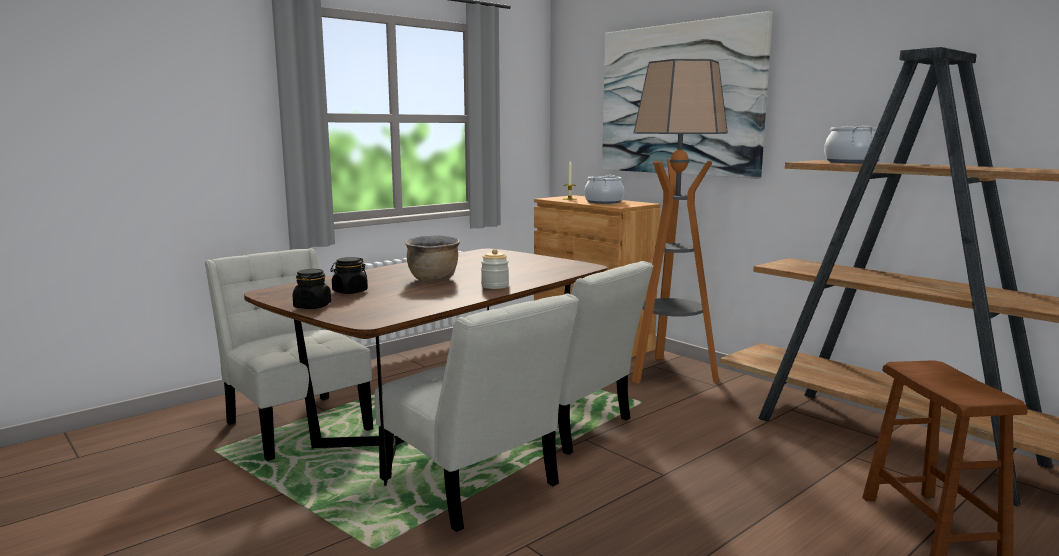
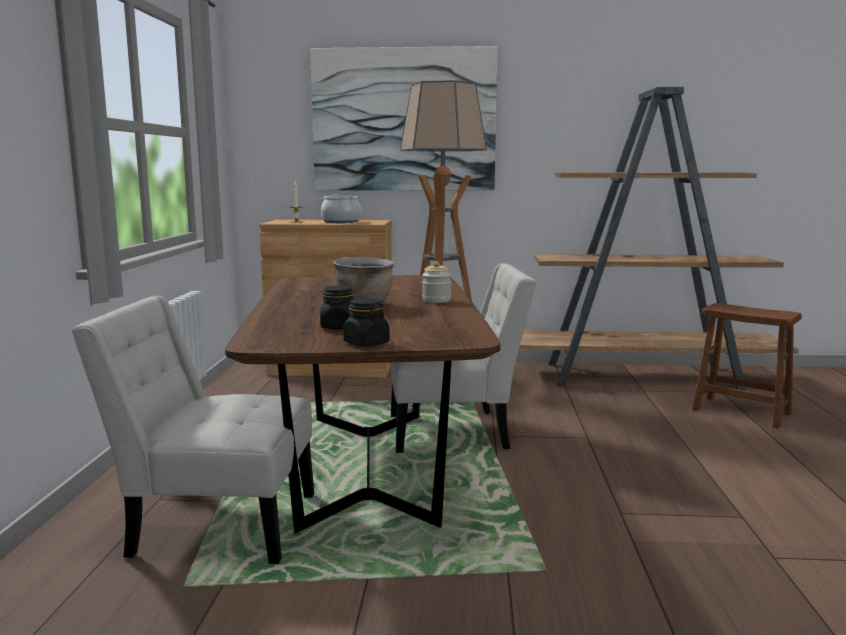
camera: 45 degrees left, 0 degrees up
(474, 486) = (502, 496): white chair -> none
(852, 162) = (598, 171): cooking pot -> none

